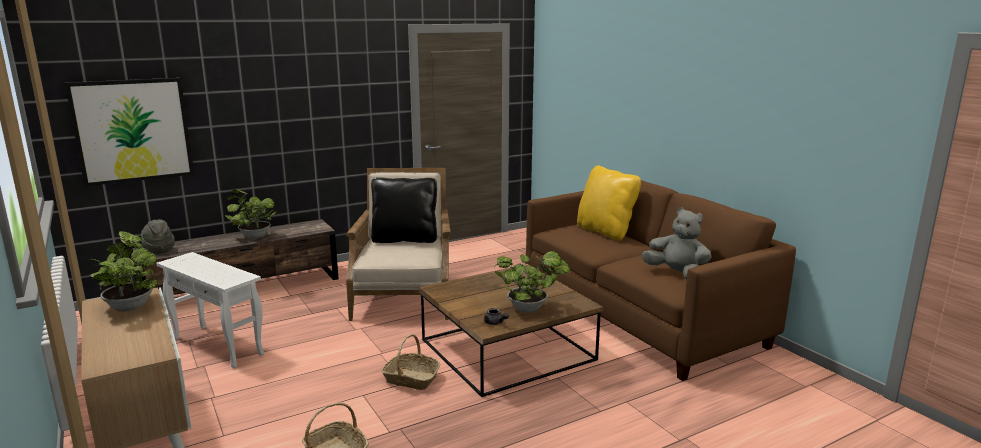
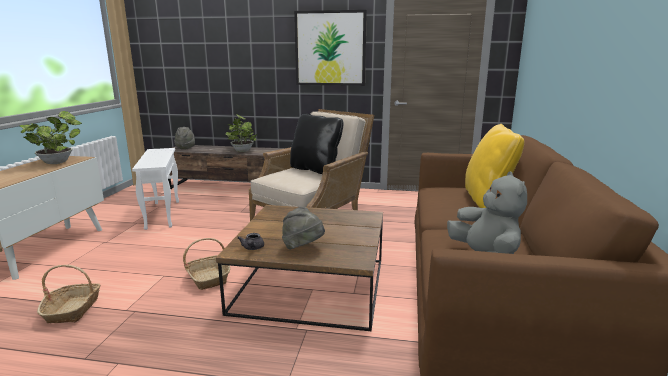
camera: 40 degrees right, 0 degrees up
(133, 130) = (183, 66): picture -> picture (330, 48)
(530, 309) = (303, 248): potted plant -> grey hat

